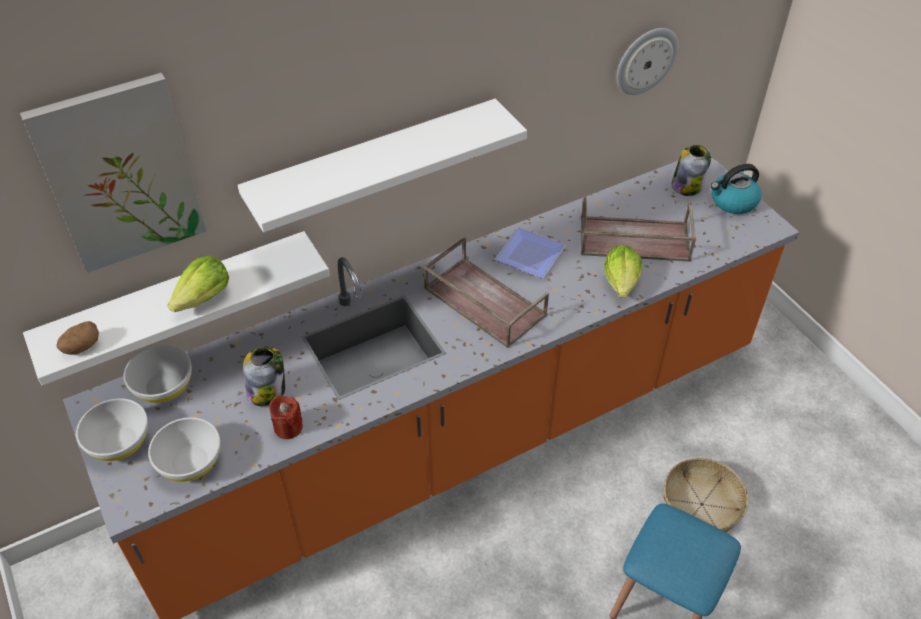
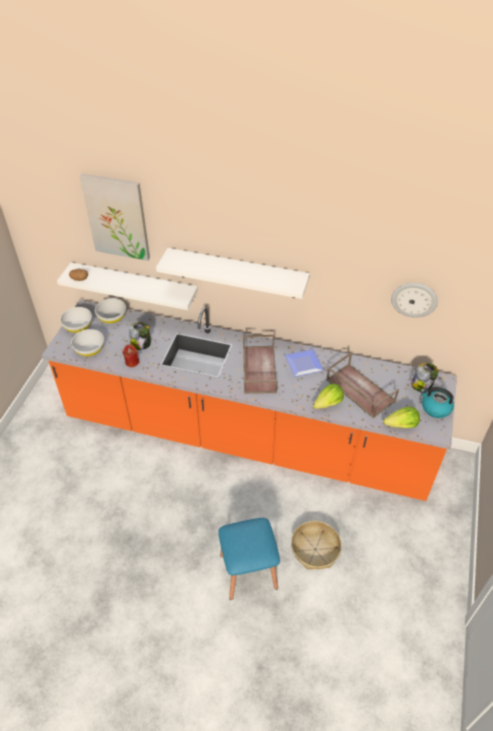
camera: 45 degrees right, 0 degrees up
(204, 298) = (134, 288): lettuce -> lettuce (401, 425)

